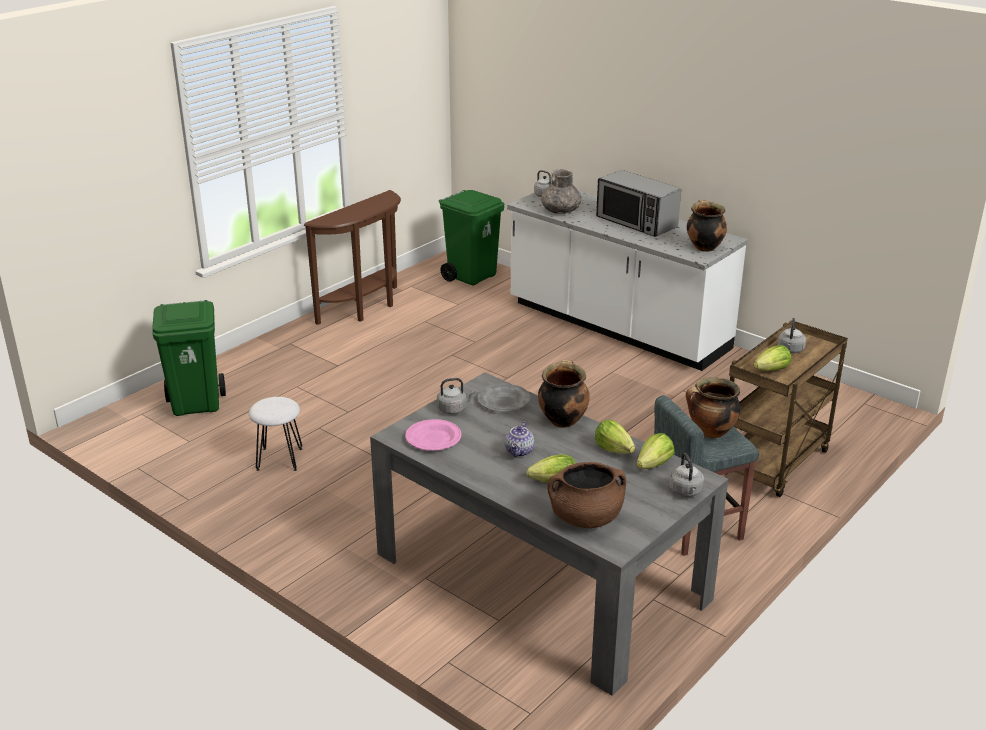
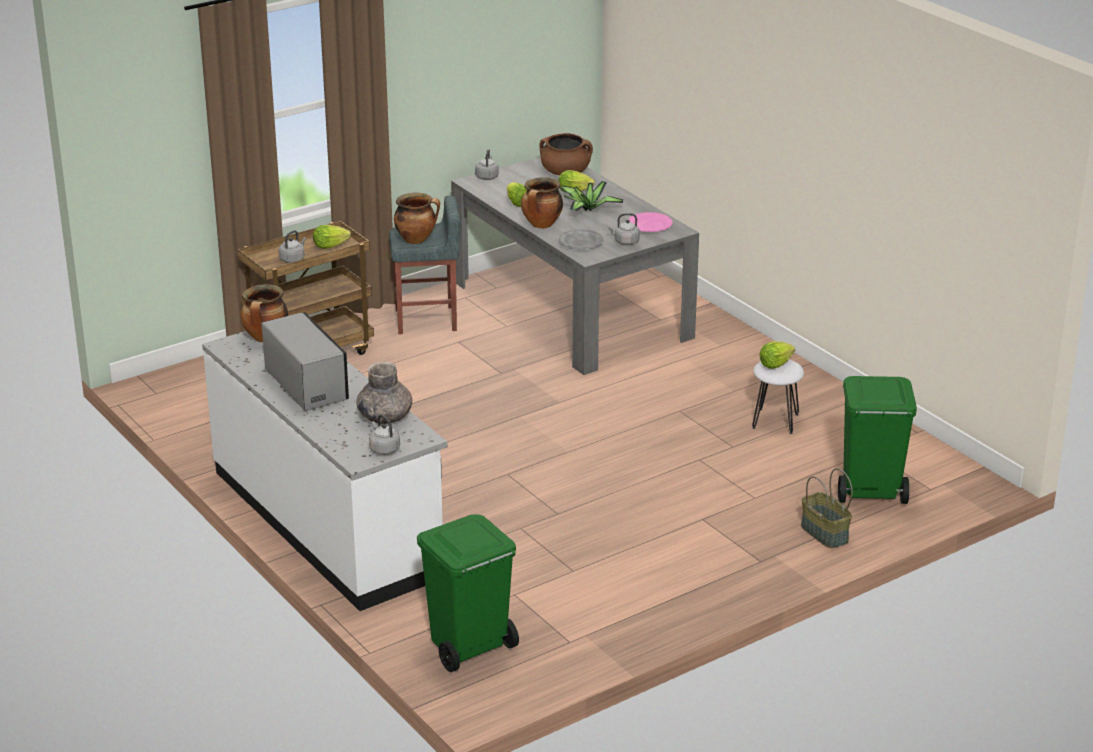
camera: 165 degrees left, 0 degrees up
(240, 367) = (823, 533): none -> basket
(366, 308) = (648, 607): brown console table -> none
(520, 452) = (588, 210): teapot -> potted plant
(654, 465) = (495, 192): lettuce -> lettuce (775, 364)

